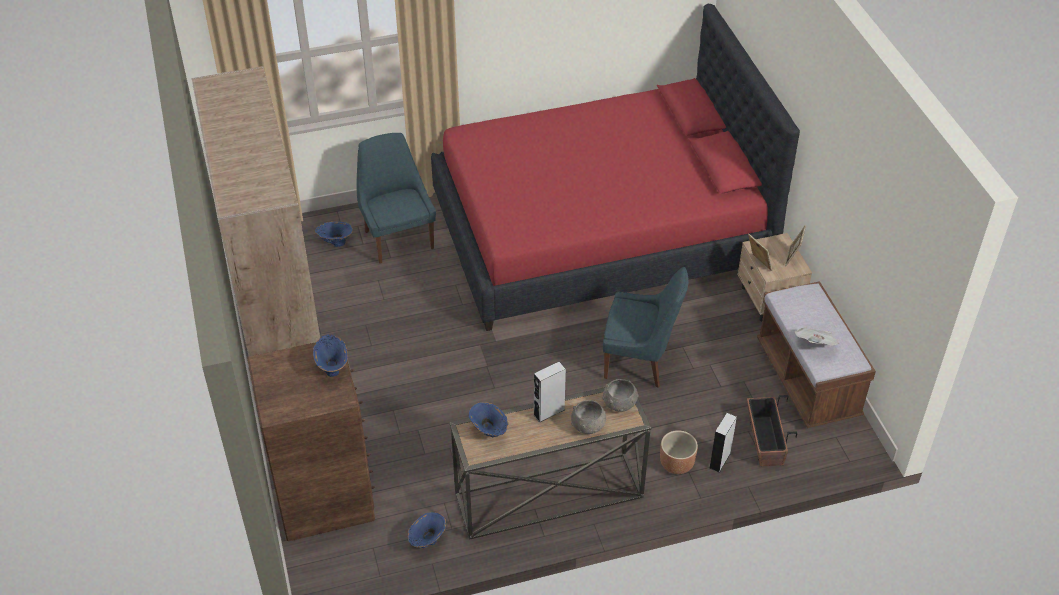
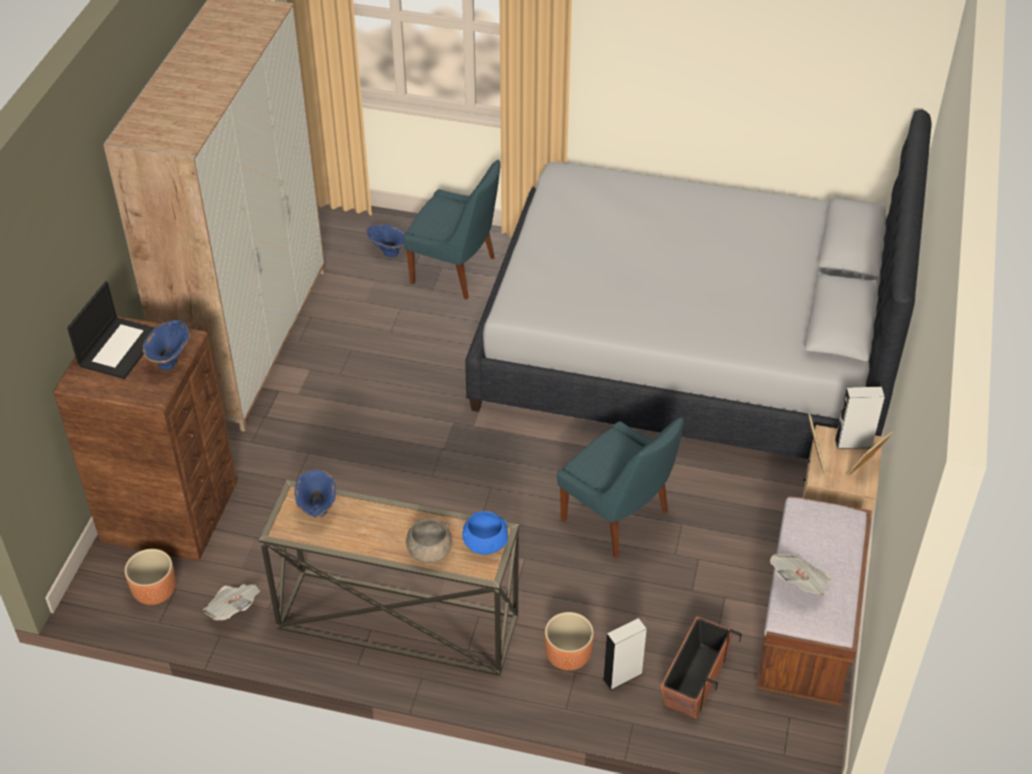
camera: 30 degrees right, 0 degrees up
(284, 375) = (119, 347): none -> laptop
(360, 556) = (156, 592): none -> brown planter
(398, 238) = (456, 271): blue chair -> blue chair turned 105 degrees clockwise
(427, 541) = (233, 609): blue vase -> newspaper
(549, 412) = (399, 517): grey speaker -> grey speaker (853, 443)
(600, 231) = (688, 351): red bed -> grey bed
(619, 403) = (485, 543): grey bowl -> blue bowl

